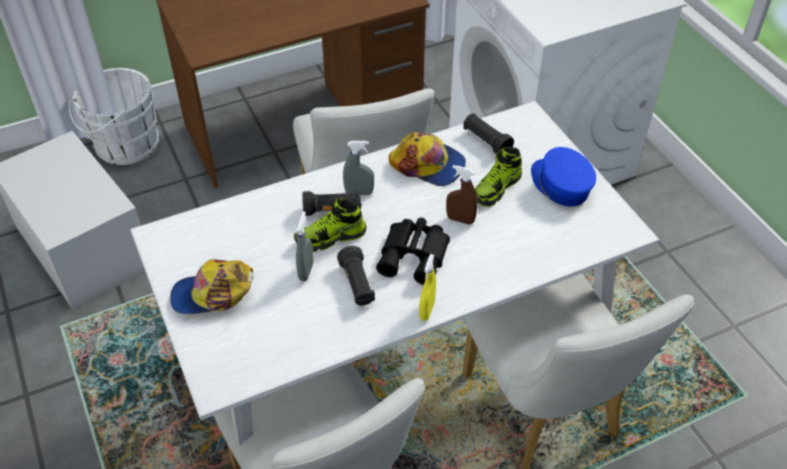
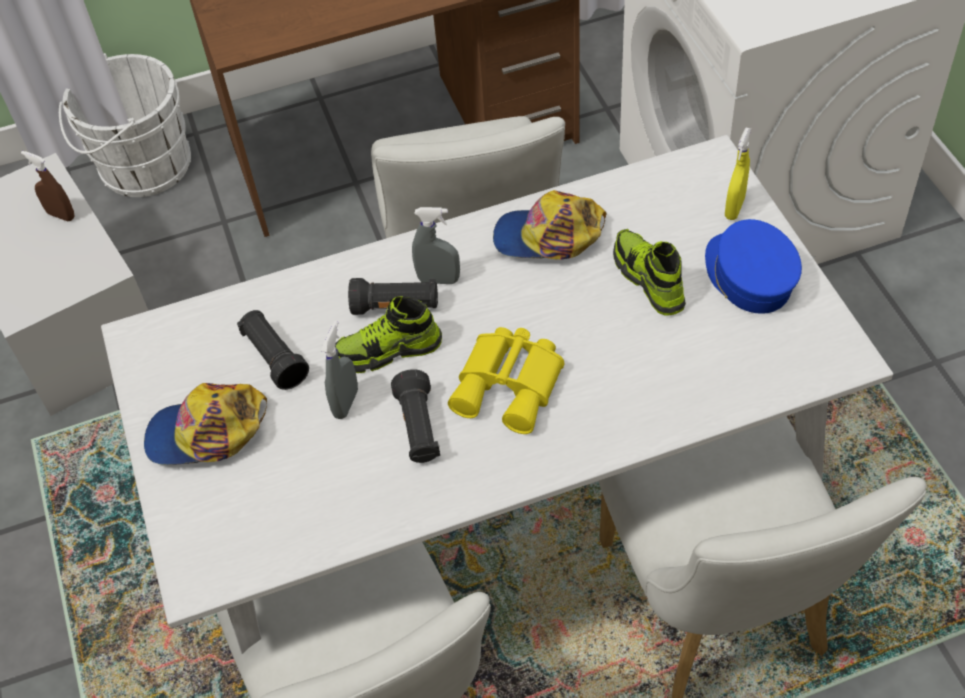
camera: 10 degrees right, 5 degrees up
(415, 255) = (511, 385): black binoculars -> yellow binoculars
(427, 310) = (518, 474): yellow spray bottle -> yellow spray bottle (734, 208)
(428, 164) = (548, 237): cap -> cap turned 150 degrees clockwise
(460, 219) = (586, 329): brown spray bottle -> brown spray bottle (61, 215)
(486, 141) = (642, 201): black flashlight -> black flashlight (274, 358)
(496, 188) = (648, 280): shoe -> shoe turned 105 degrees clockwise

